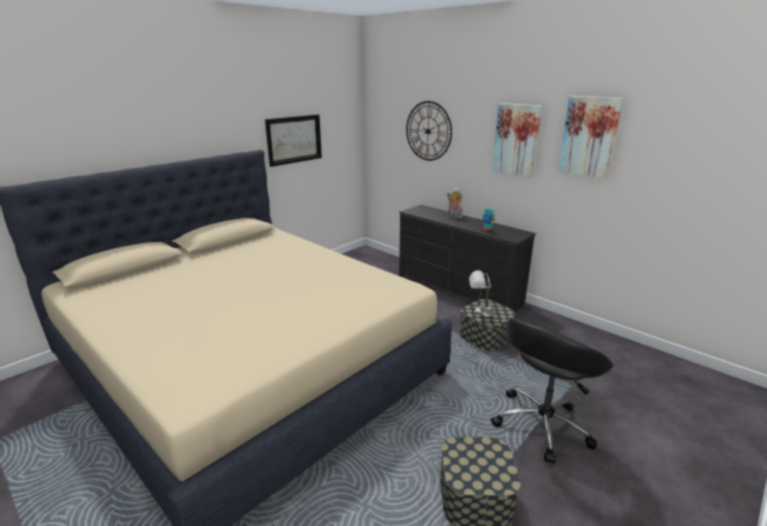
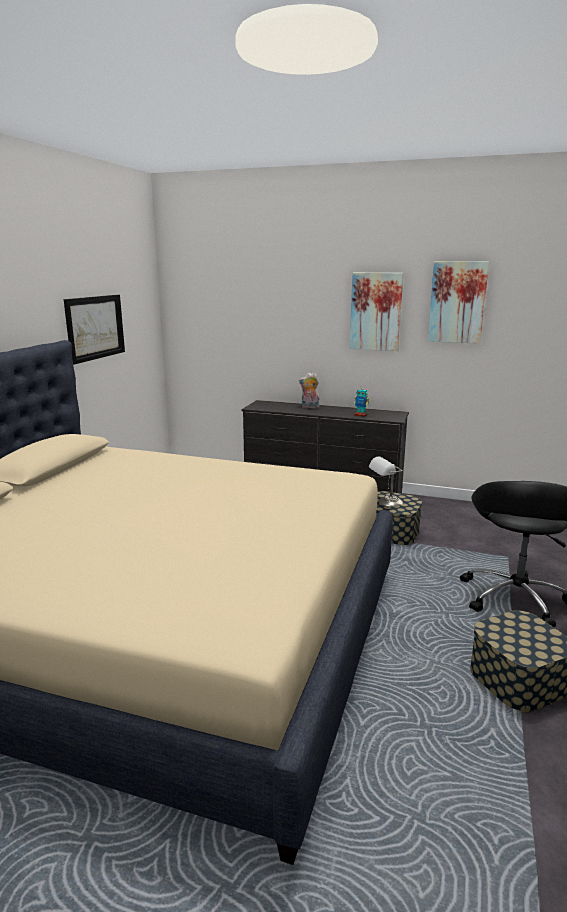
camera: 25 degrees left, 5 degrees down
(428, 131) = (260, 310): wall clock -> none

